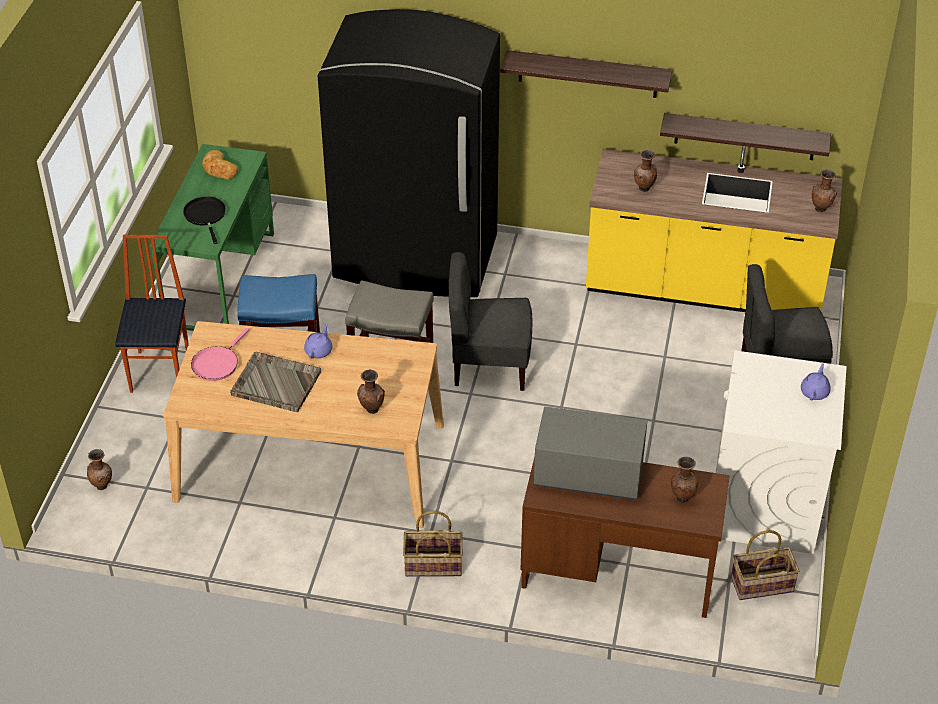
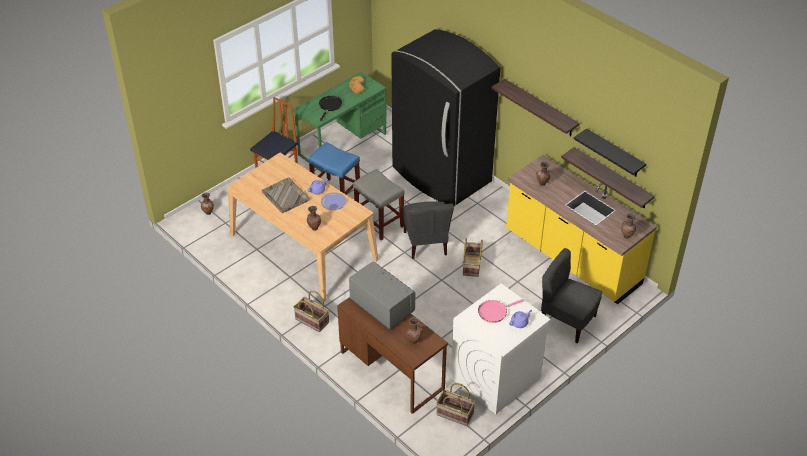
camera: 35 degrees right, 0 degrees up
(217, 363) = (269, 175): pink frying pan -> pink frying pan (494, 312)
(360, 356) = (333, 202): none -> plate
(489, 366) = (426, 243): grey chair -> grey chair turned 135 degrees counterclockwise
(584, 365) = (472, 265): none -> basket
(747, 94) = (614, 154): none -> black shelf

